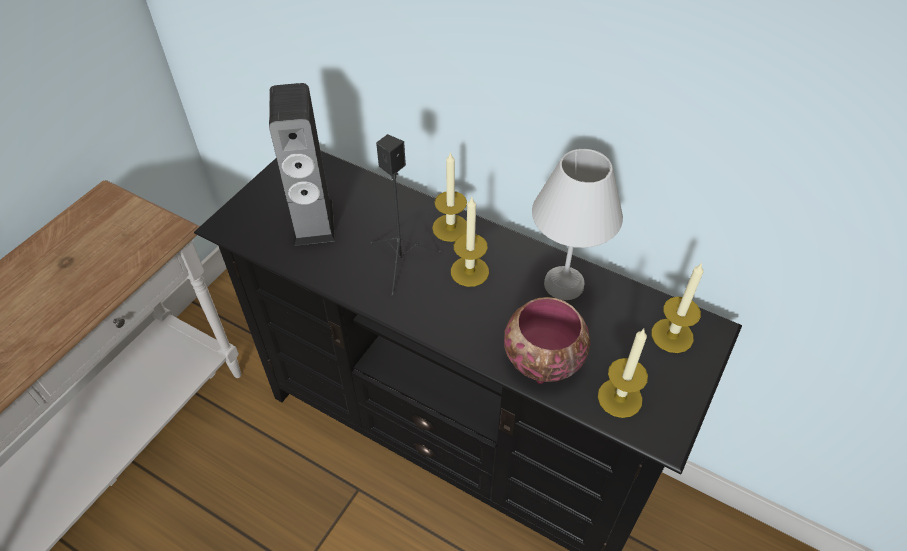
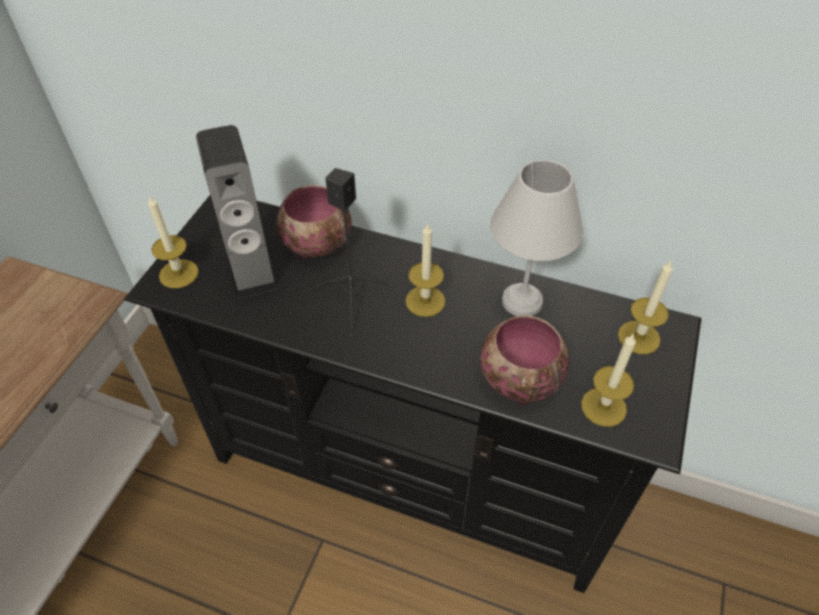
camera: 10 degrees left, 0 degrees up
(381, 204) = (319, 244): none -> bowl
(450, 228) = (395, 259): candle -> candle (178, 274)

